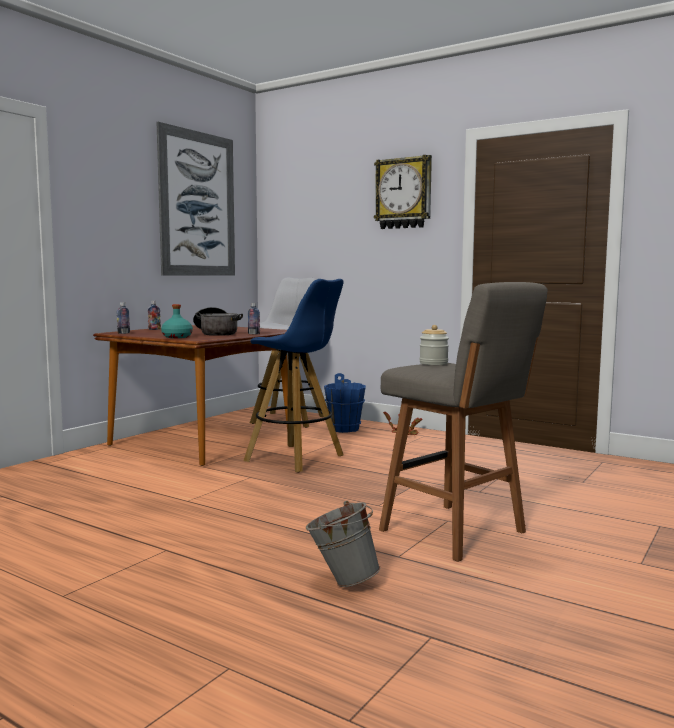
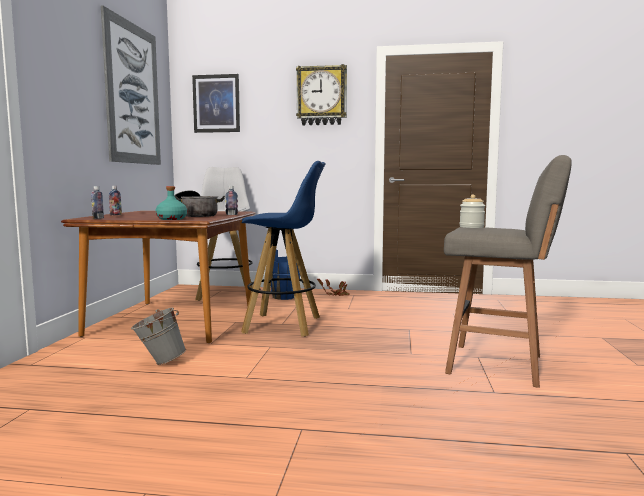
camera: 25 degrees left, 0 degrees up
(297, 206) = (216, 103): none -> picture
(342, 581) = (491, 422): grey bucket -> grey bucket (159, 362)

